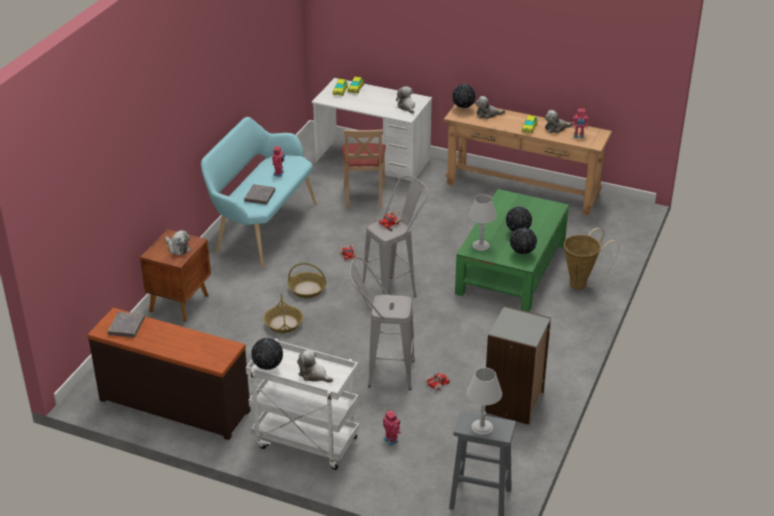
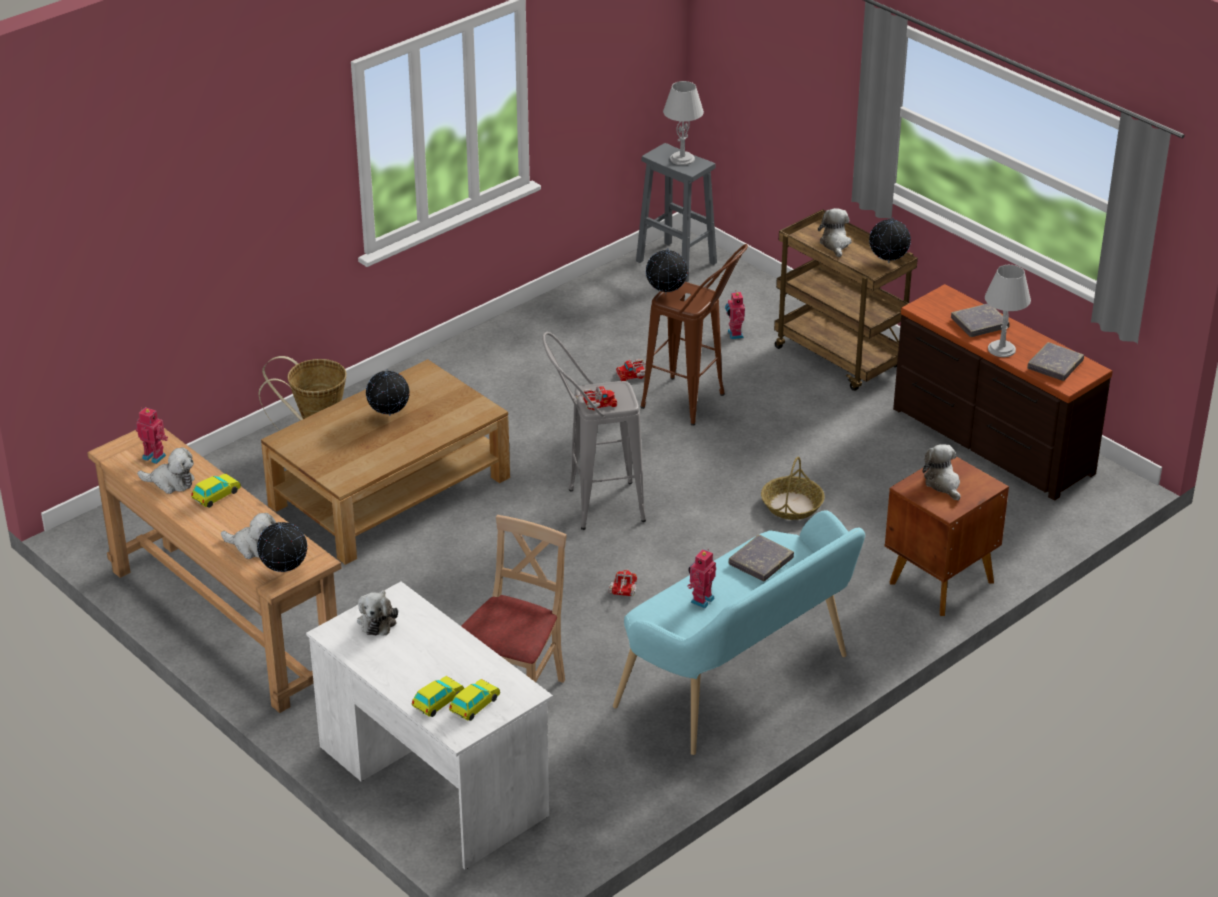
camera: 155 degrees left, 0 degrees up
(186, 345) = (979, 323): none -> grey book
(304, 442) = (841, 358): white cart -> brown cart
(307, 289) = (727, 547): basket -> none
(314, 375) = (835, 244): plush toy -> plush toy turned 150 degrees counterclockwise
(382, 373) = (694, 405): grey stool -> brown stool
(480, 245) = (461, 413): grey table lamp -> grey table lamp (1002, 349)
(511, 268) = (390, 491): green coffee table -> brown coffee table
(514, 403) = (556, 331): grey bookcase -> none
(522, 255) = (416, 384): globe -> globe (666, 294)

